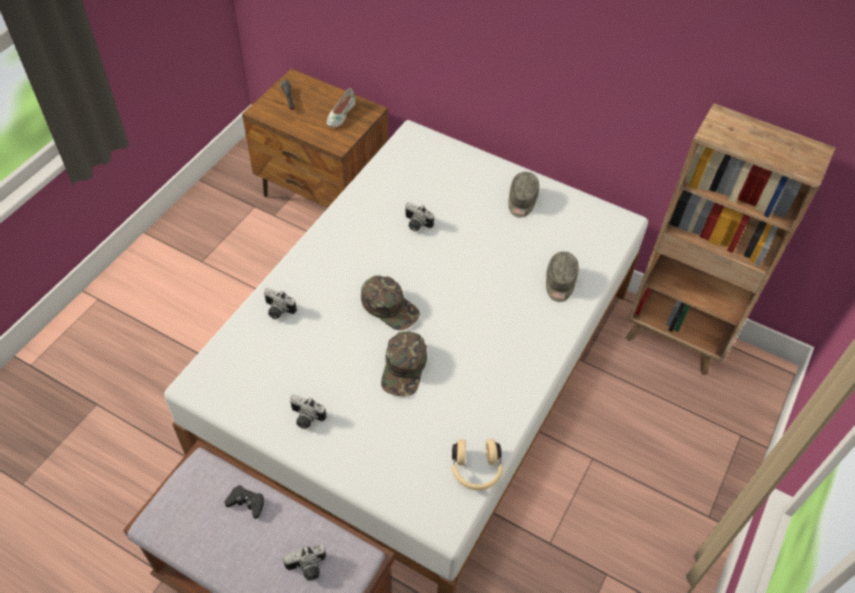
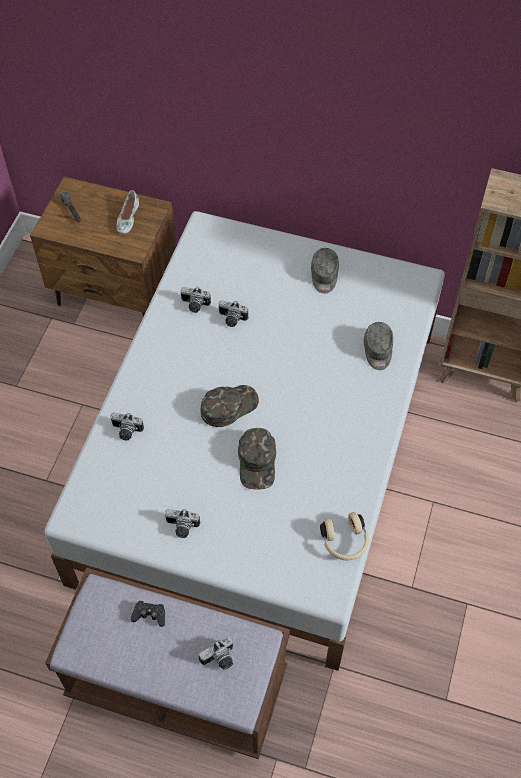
camera: 10 degrees left, 5 degrees up
(382, 205) = (194, 305): none -> camera
(390, 307) = (229, 406): green cap -> green cap turned 60 degrees counterclockwise

